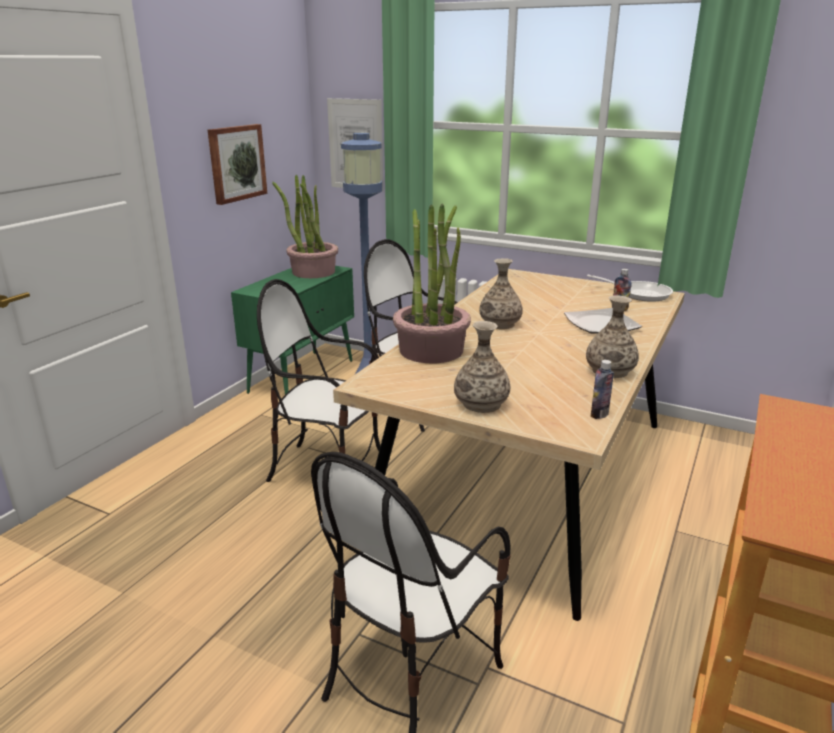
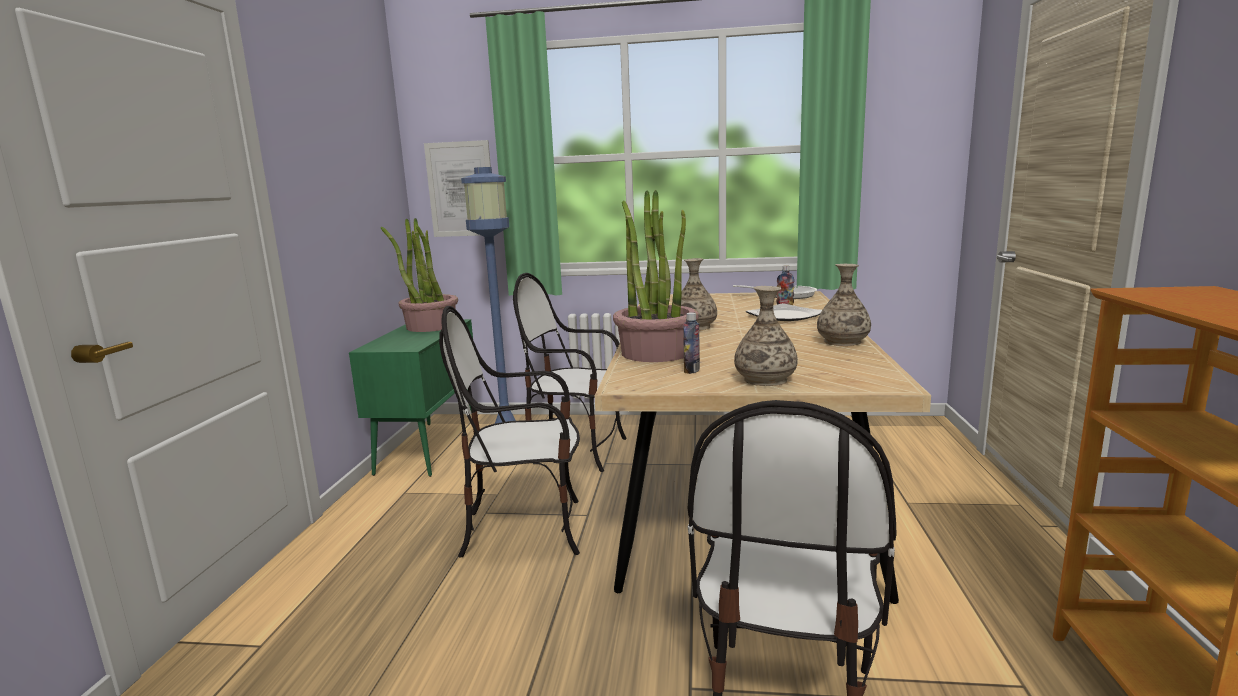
camera: 20 degrees left, 10 degrees down
(236, 163) = (344, 203): picture -> none
(599, 415) = (882, 369): bottle -> bottle (691, 370)

